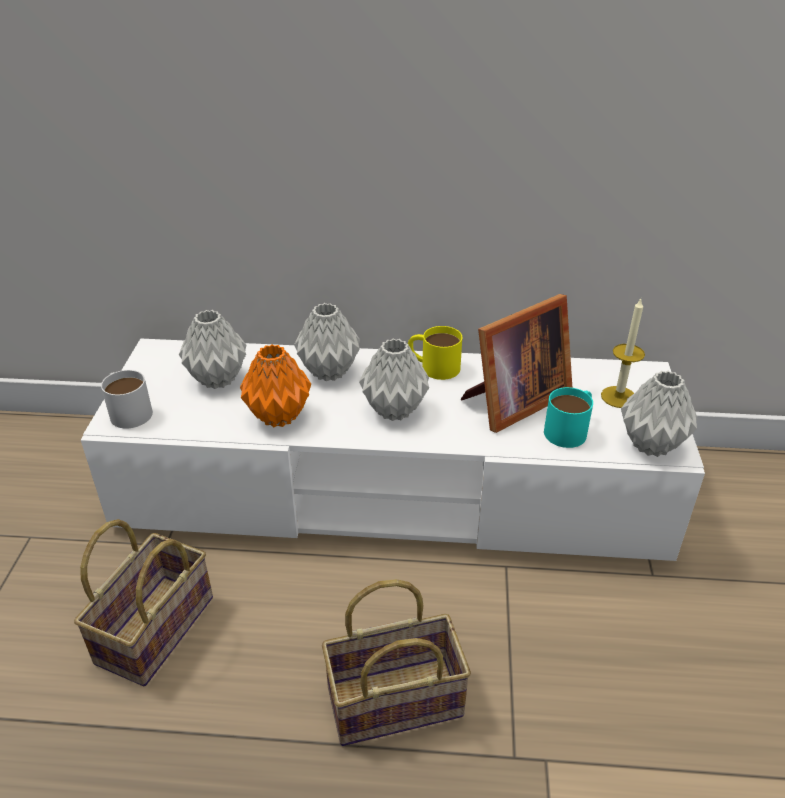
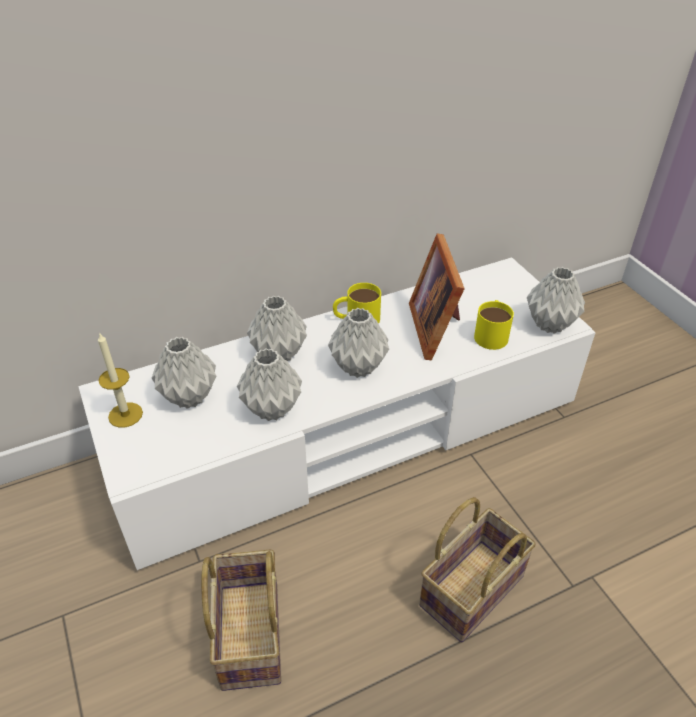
camera: 30 degrees left, 5 degrees up
(128, 410) = (132, 458): white mug -> none
(278, 415) = (271, 408): orange vase -> grey vase
(512, 402) = (437, 327): picture frame -> picture frame turned 150 degrees clockwise
(570, 429) = (491, 333): turquoise mug -> yellow mug
(618, 397) = (502, 296): candle -> candle (125, 415)

